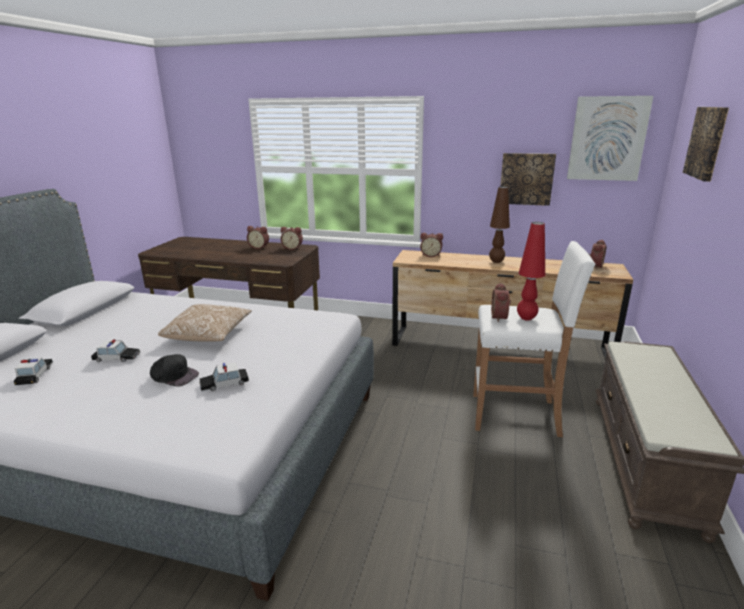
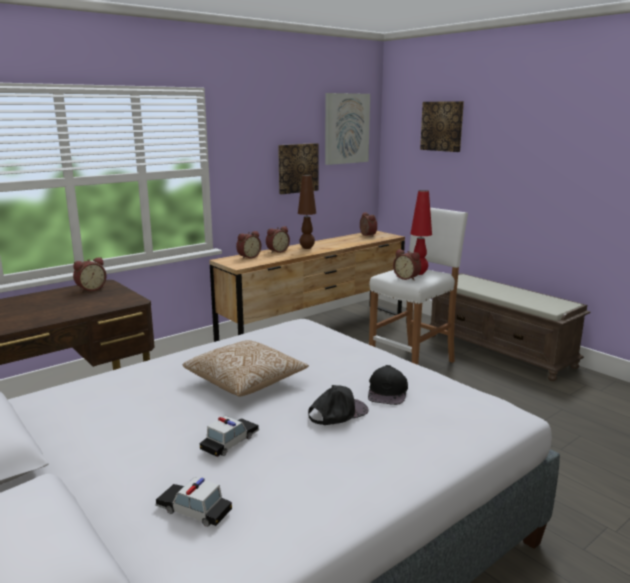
camera: 55 degrees left, 5 degrees down
(224, 384) = (388, 391): toy car -> black cap
(259, 247) = (41, 300): alarm clock -> alarm clock (277, 251)

